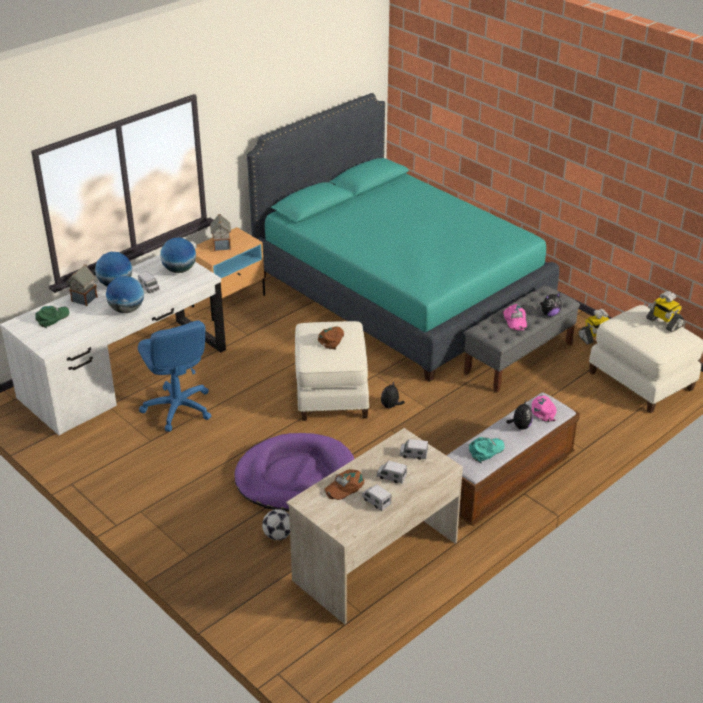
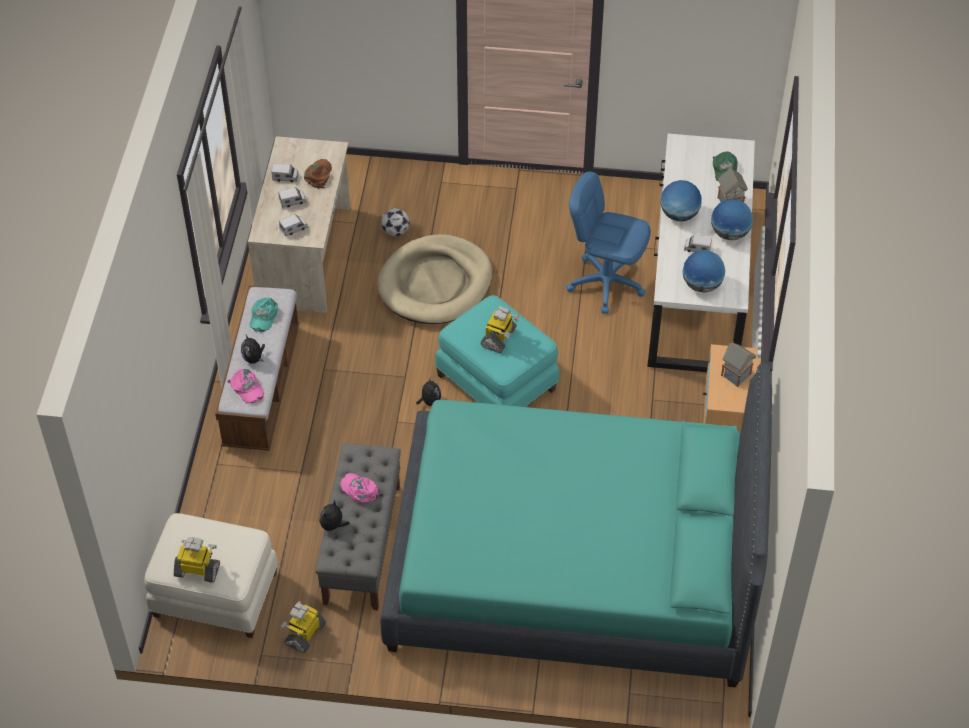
camera: 140 degrees right, 15 degrees up
(295, 477) = (435, 284): purple dog bed -> beige dog bed
(331, 339) = (499, 338): brown cap -> toy robot
(331, 393) = (497, 382): white ottoman -> turquoise ottoman

